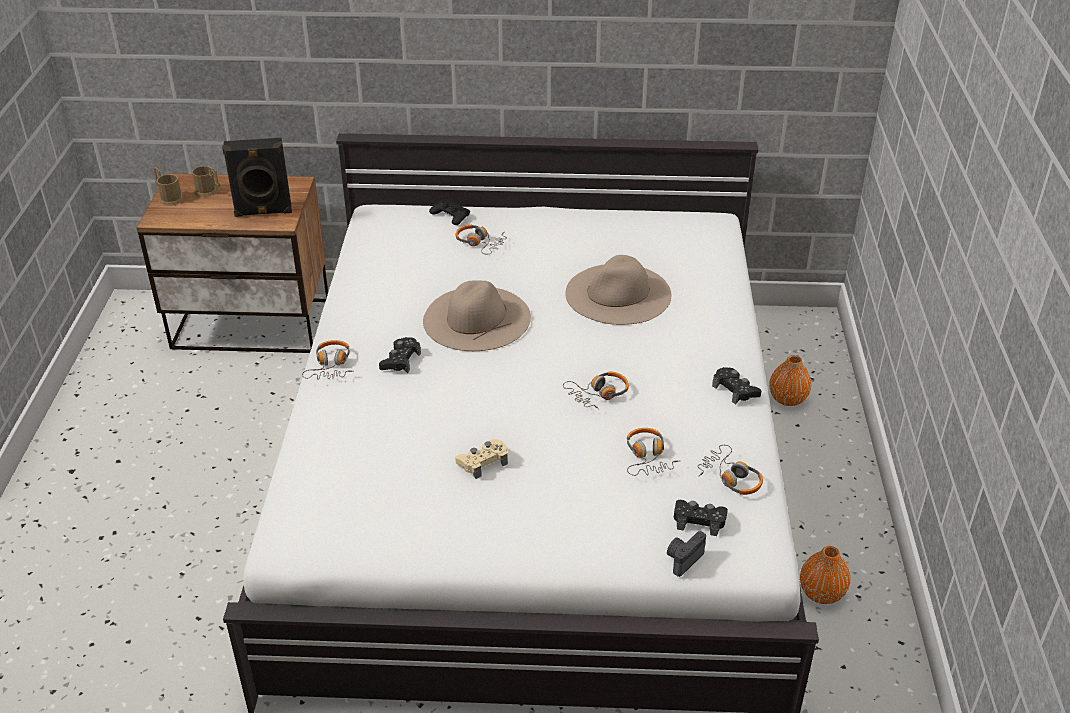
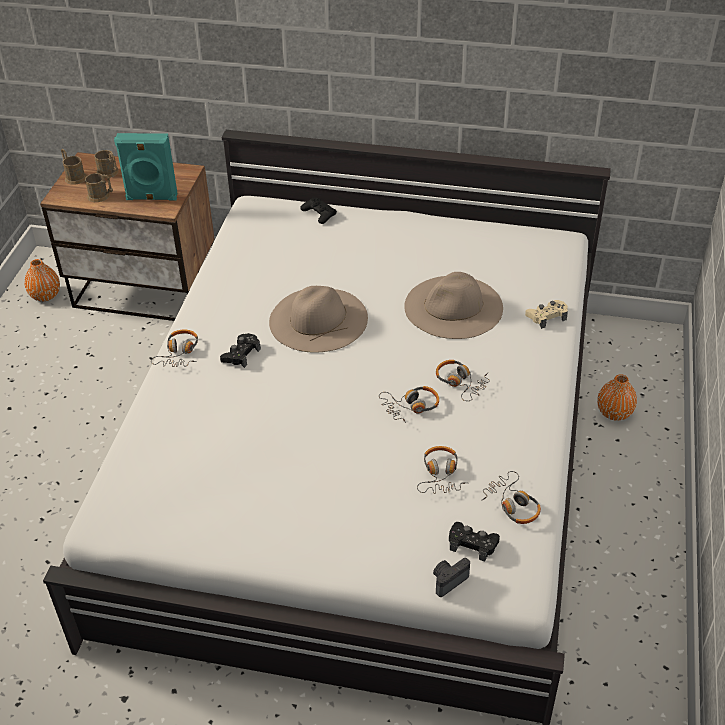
camera: 10 degrees right, 5 degrees up
(205, 215) = (101, 196): none -> brown mug
(263, 212) = (151, 198): black speaker -> turquoise speaker
(479, 243) = (339, 244): headphones -> headphones (460, 383)
(483, 462) = (290, 463): beige game controller -> beige game controller (546, 317)
(735, 390) = (539, 416): black game controller -> none
(821, 593) = (602, 609): orange vase -> orange vase (45, 295)

